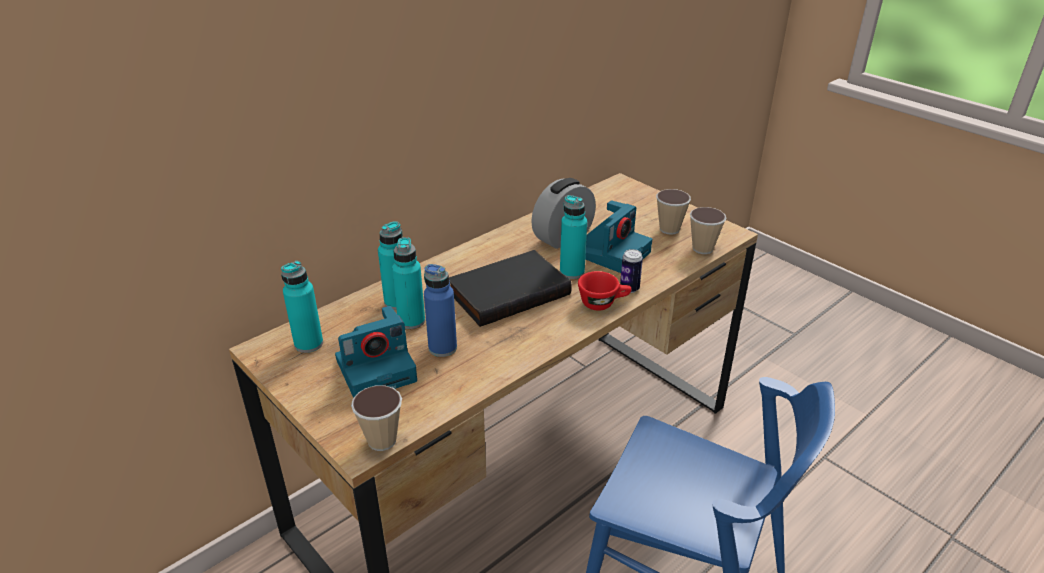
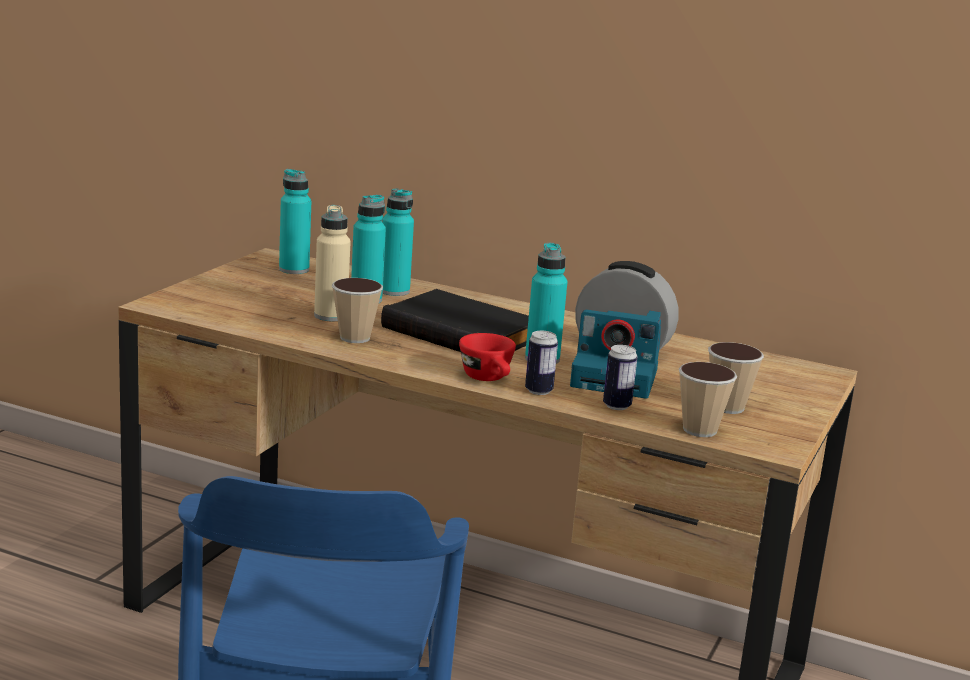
camera: 65 degrees right, 15 degrees down
(377, 369) = (275, 296): camera -> none
(382, 440) = (172, 310): cup -> cup (355, 338)
(442, 348) = (330, 316): blue bottle -> beige bottle
(660, 266) = (617, 406): none -> can

